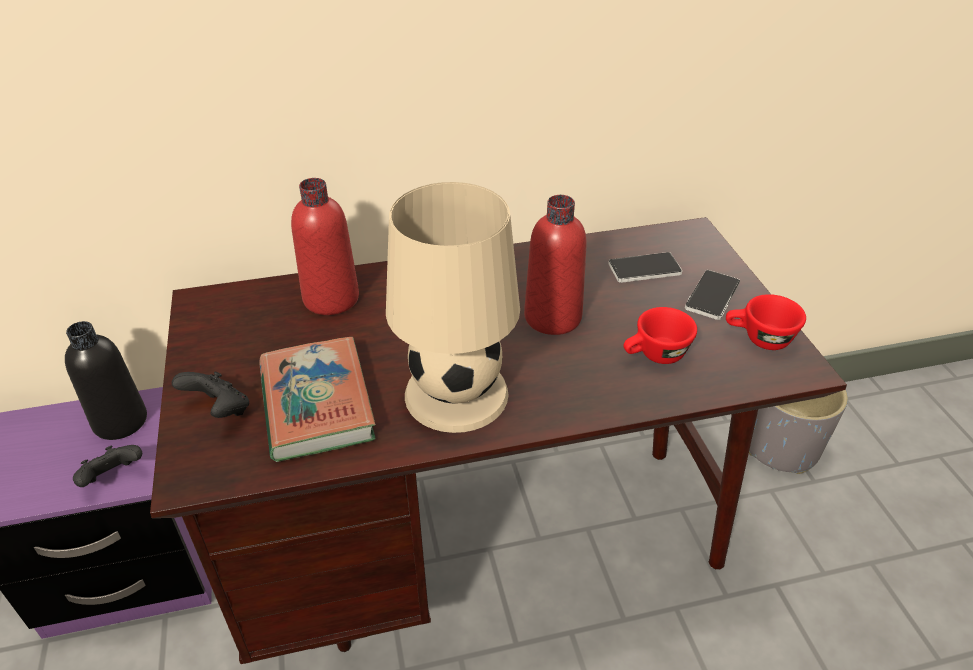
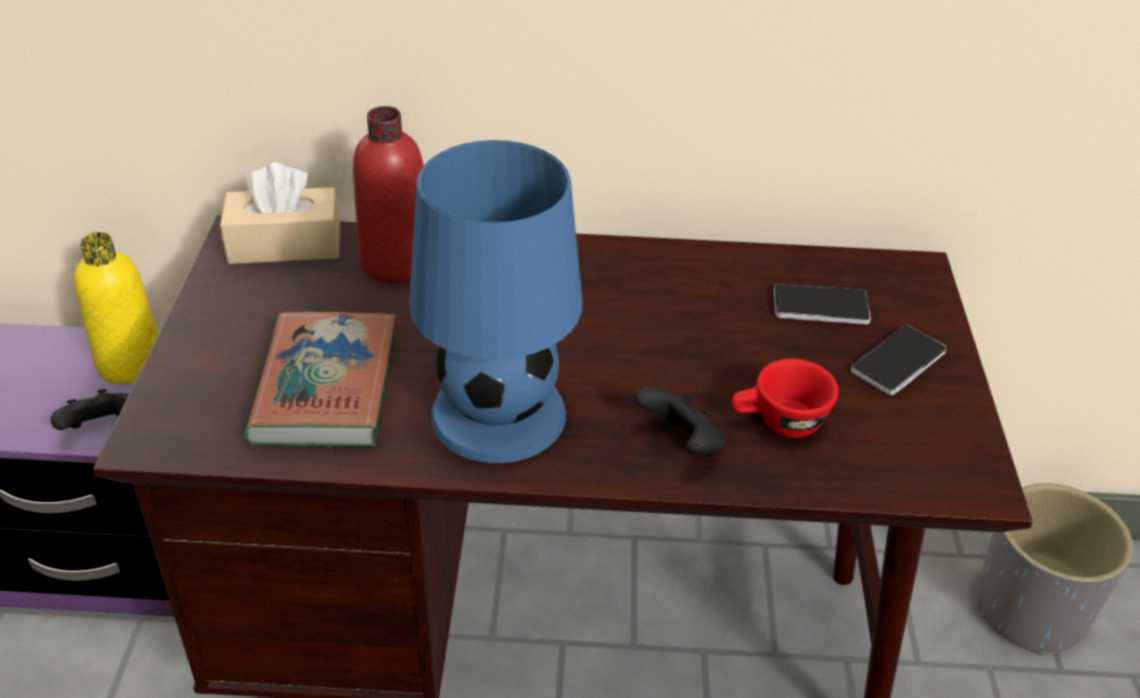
camera: 15 degrees right, 0 degrees up
(120, 421) = (131, 364): black bottle -> yellow bottle
(219, 411) = (212, 371): black game controller -> black game controller (682, 444)
(238, 302) = (285, 244): none -> beige tissue box
(455, 394) = (496, 413): beige table lamp -> blue table lamp
(552, 317) = (665, 344): red bottle -> none
(758, 339) = (935, 433): red cup -> none

